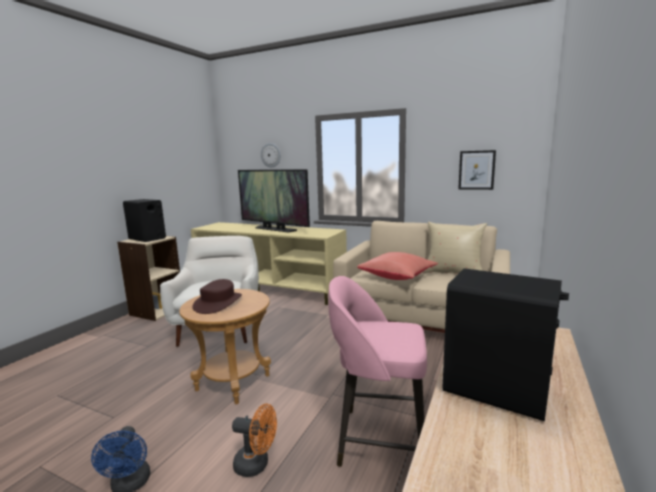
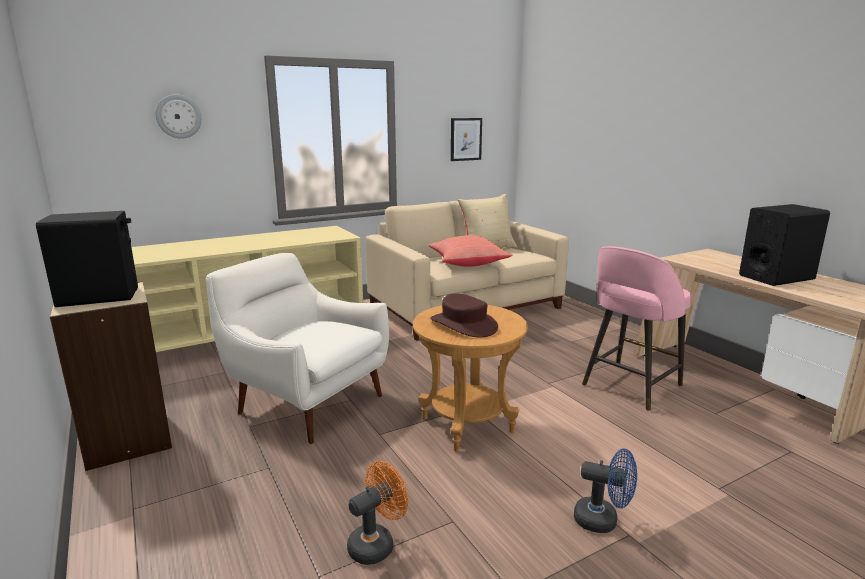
camera: 55 degrees left, 5 degrees up
(257, 464) = (621, 444): orange fan -> orange fan (377, 543)
(274, 229) = (241, 242): television -> none

